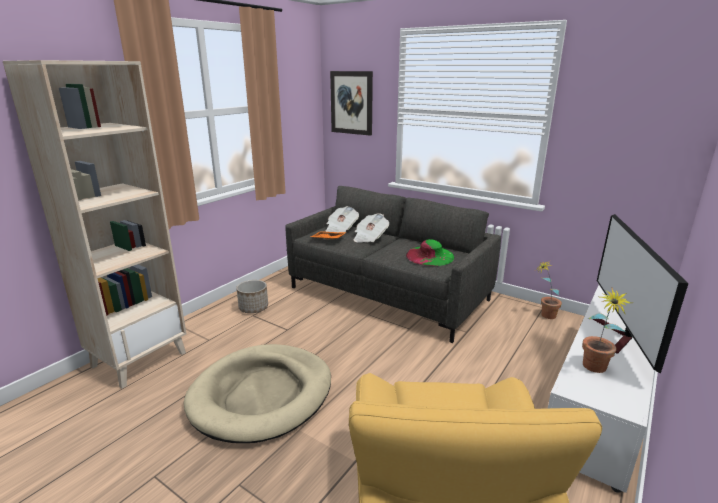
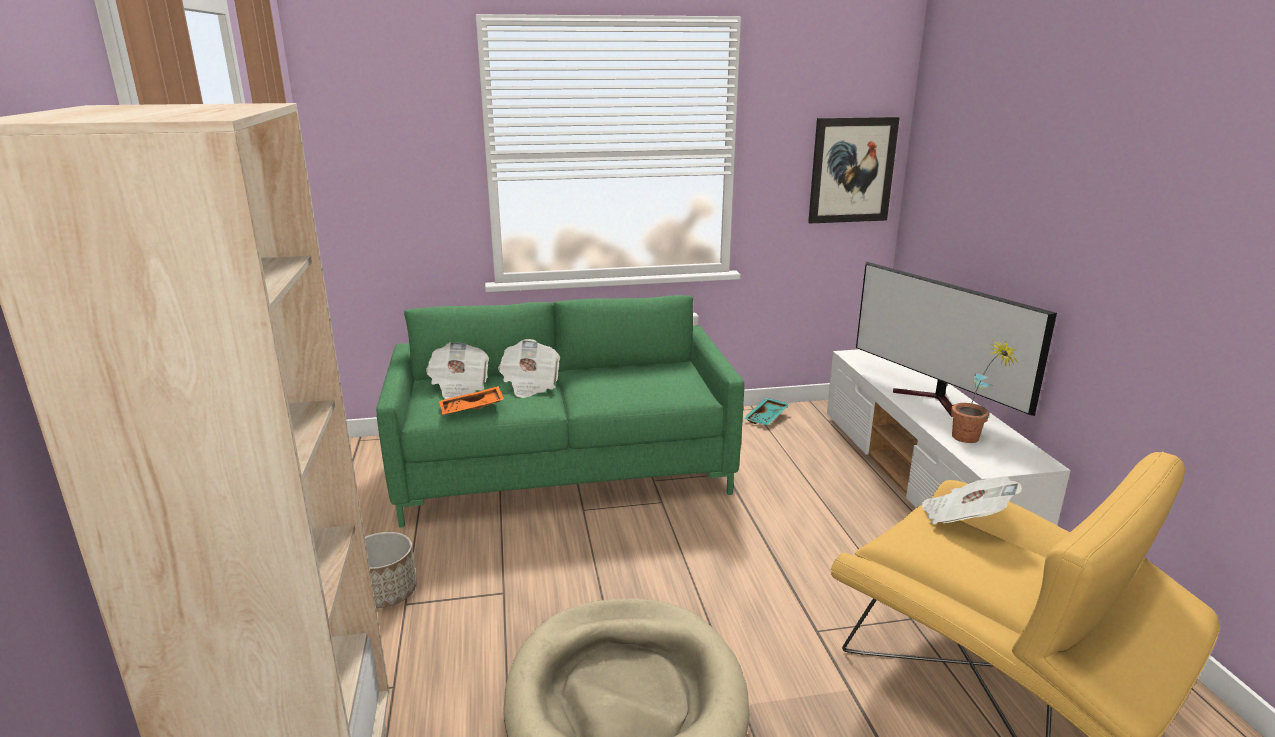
camera: 45 degrees left, 0 degrees up
(351, 103) = (380, 150): picture -> picture (852, 170)
(388, 294) = (564, 469): grey sofa -> green sofa
(430, 256) = (655, 381): green hat -> none
(481, 401) = (963, 519): none -> newspaper
(544, 315) = (767, 417): potted plant -> turquoise tray

